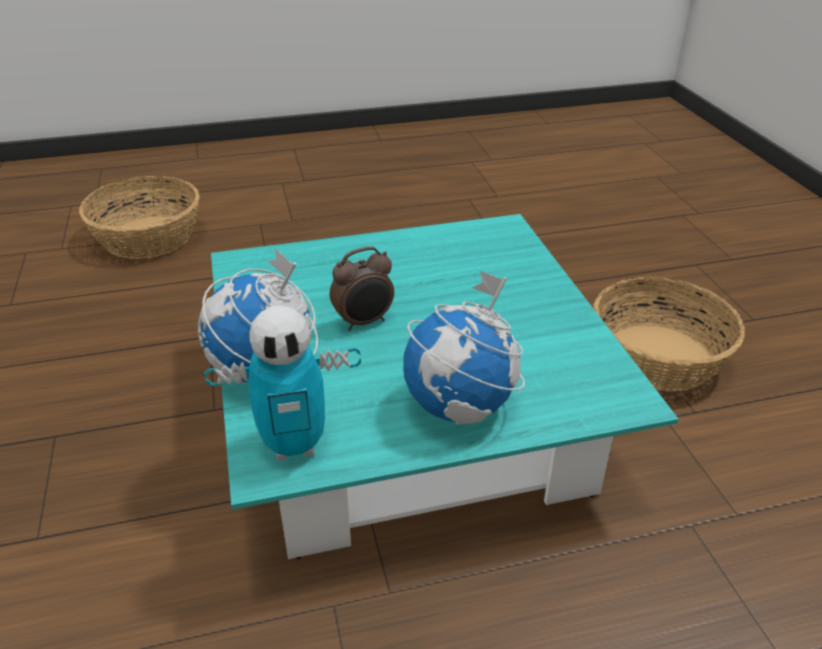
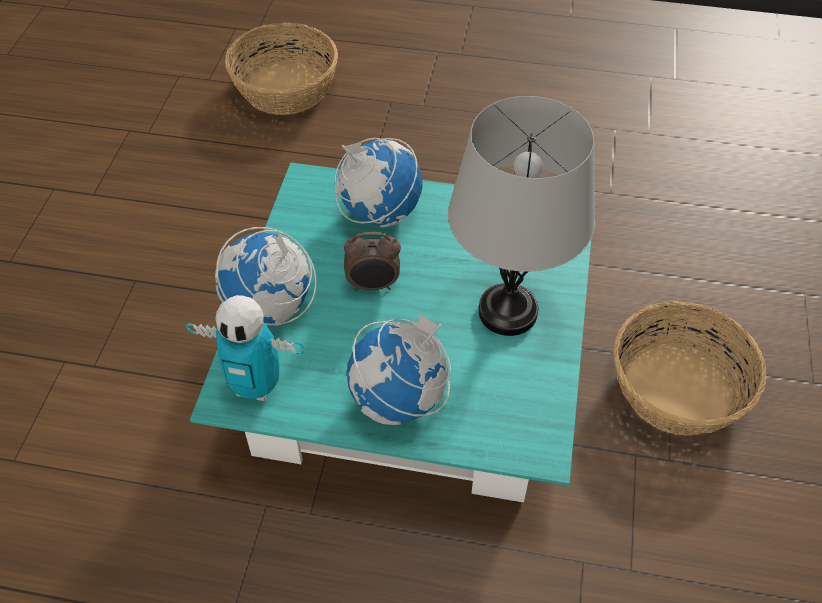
camera: 25 degrees right, 15 degrees up
(329, 267) = (379, 212): none -> globe
(509, 305) = (507, 312): none -> grey table lamp

